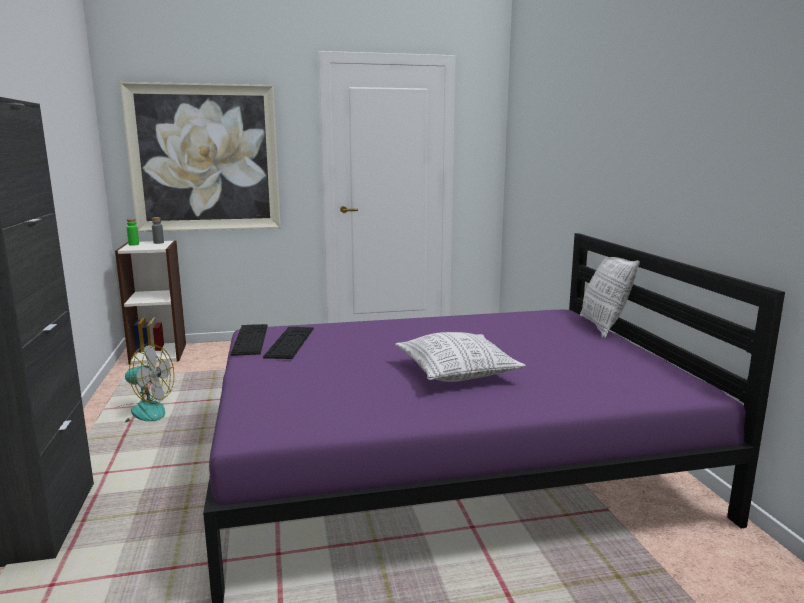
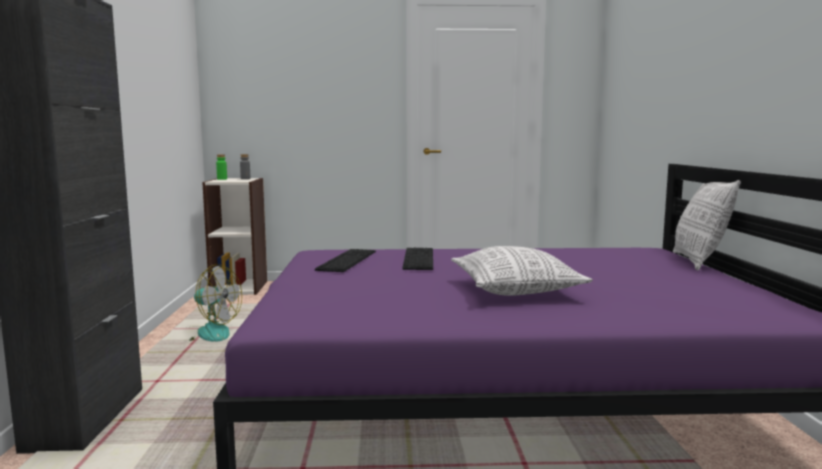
camera: 10 degrees right, 5 degrees down
(205, 158) = (293, 99): picture -> none
(250, 339) = (309, 257): keyboard -> keyboard (418, 258)

